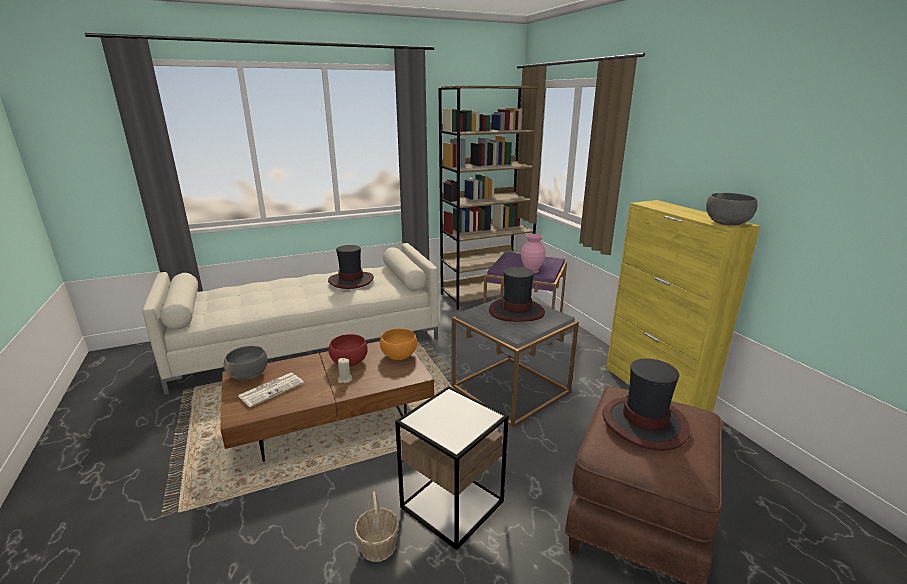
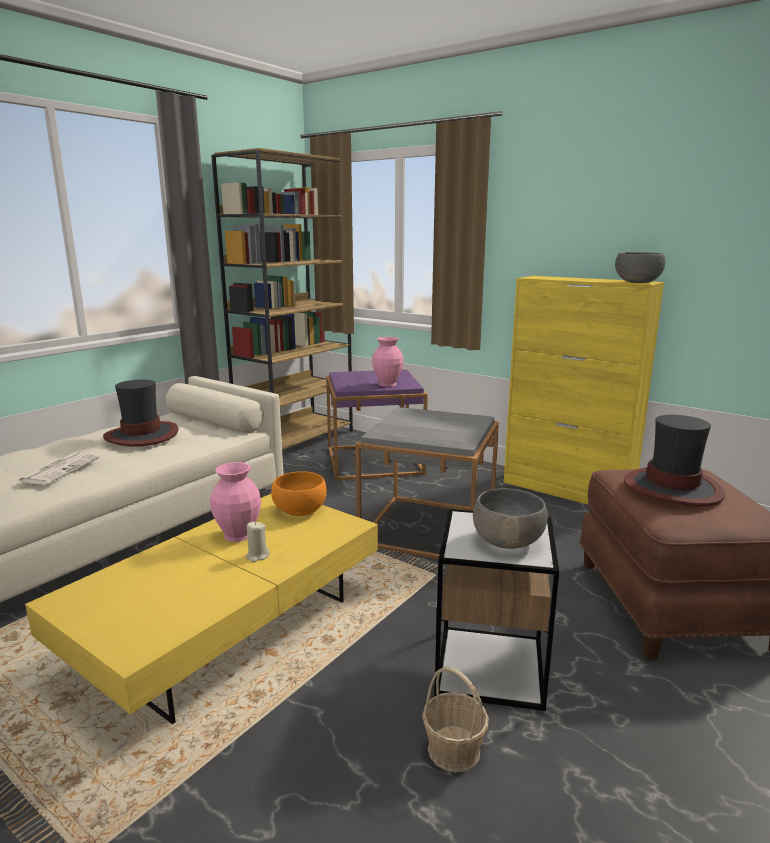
camera: 30 degrees left, 5 degrees down
(248, 375) = (84, 594): grey bowl -> grey bowl (507, 541)
(272, 389) = (152, 600): newspaper -> newspaper (60, 469)
(332, 418) = (228, 630): brown coffee table -> yellow coffee table
(349, 361) = (237, 535): red bowl -> pink vase
(516, 311) = (428, 422): hat -> none

